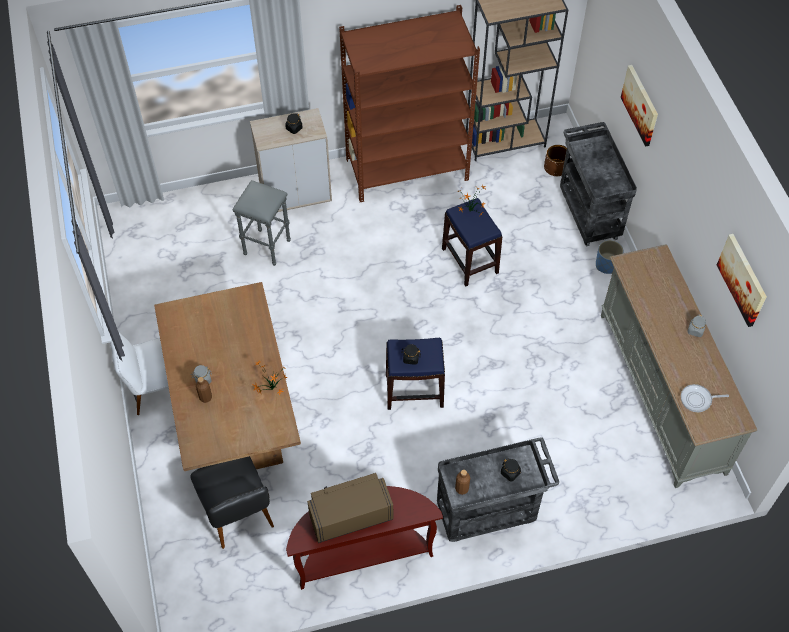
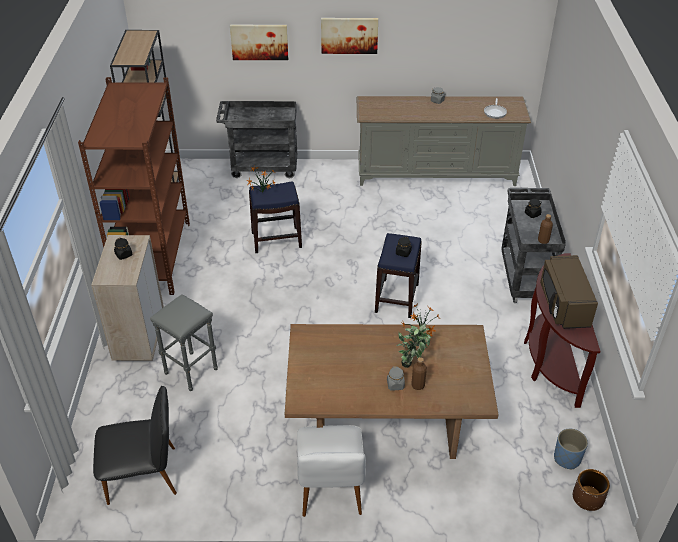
camera: 75 degrees left, 15 degrees down
(232, 388) = (412, 363): none -> potted plant
(236, 510) = (493, 443): black chair -> black chair (142, 475)
(556, 167) = (206, 175): brown planter -> brown planter (588, 497)
(606, 265) = (315, 172): blue planter -> blue planter (567, 458)
(743, 279) = (450, 27): picture -> picture (349, 35)

